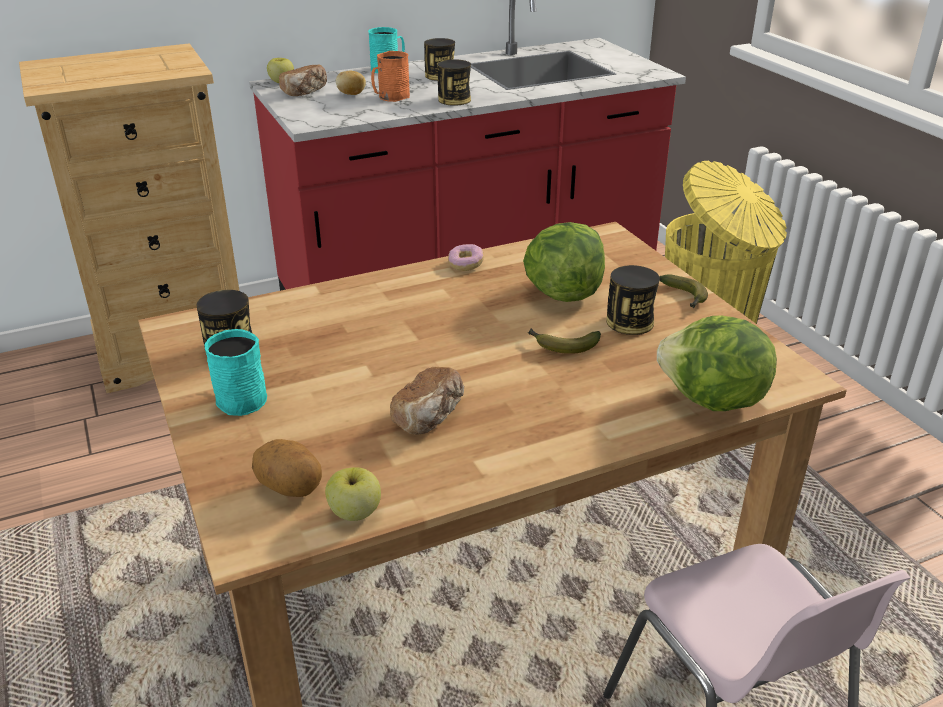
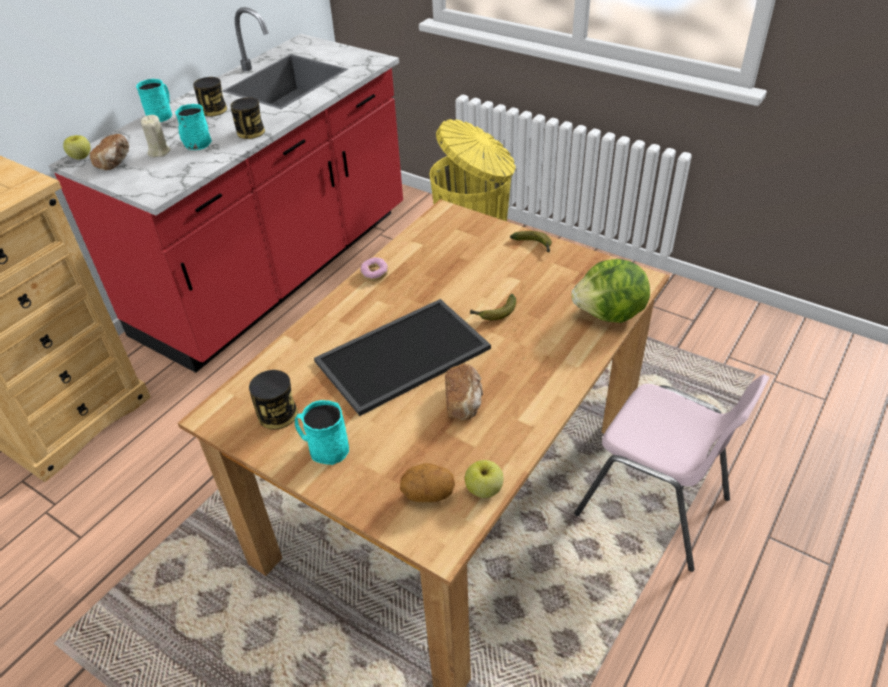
camera: 30 degrees left, 10 degrees up
(351, 94) = (159, 152): potato -> beige candle
(390, 97) = (196, 145): orange mug -> turquoise mug
(411, 348) = (403, 357): none -> tray
(563, 293) = (459, 272): lettuce -> none
(629, 322) = (518, 277): can -> none

